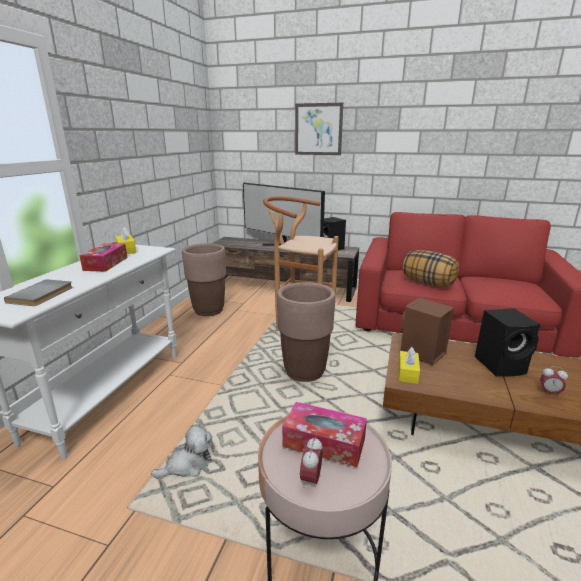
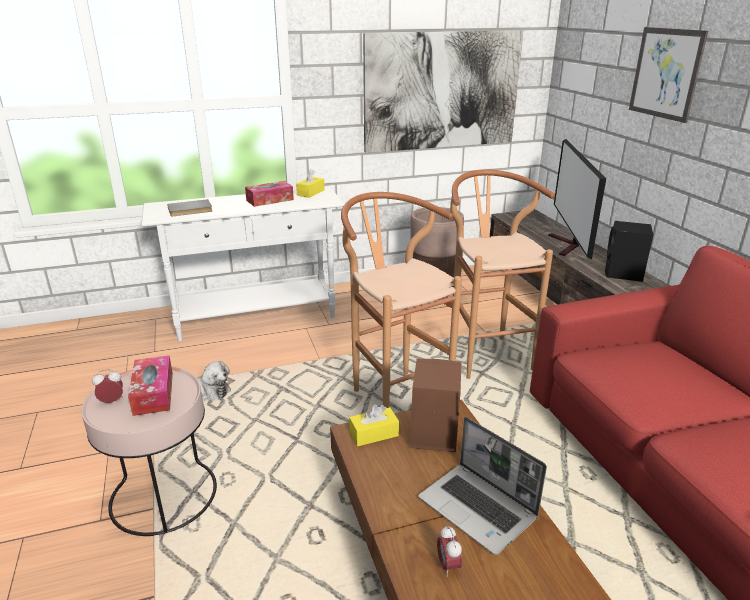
camera: 55 degrees right, 5 degrees up
(167, 154) = (442, 91): none -> picture
(304, 371) = (394, 394): brown planter -> brown stool
(428, 282) = (633, 378): pillow -> none
(501, 365) = (479, 508): black speaker -> laptop

